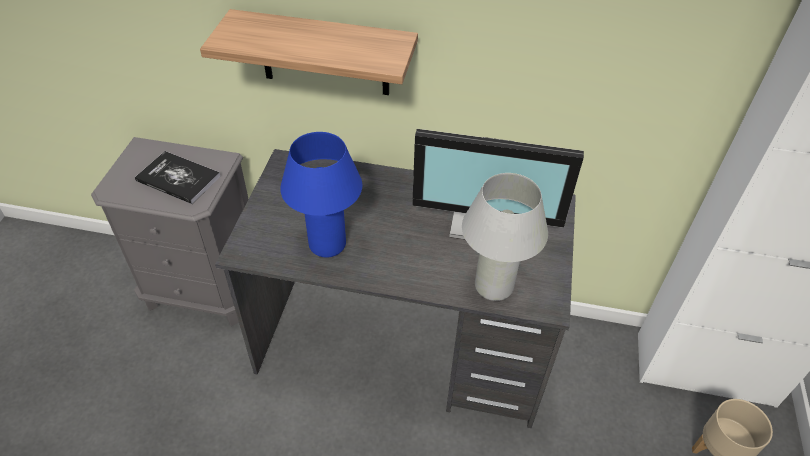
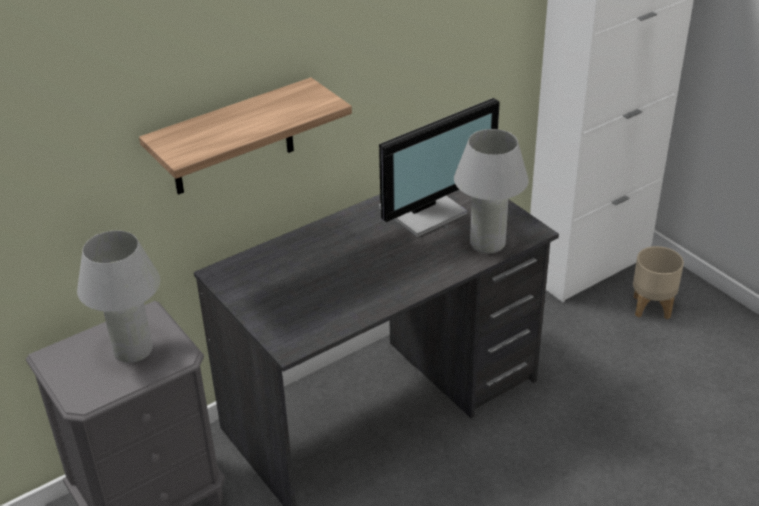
camera: 45 degrees left, 10 degrees down
(178, 178) = (133, 351): book -> white table lamp
(327, 244) = (344, 298): blue table lamp -> none

